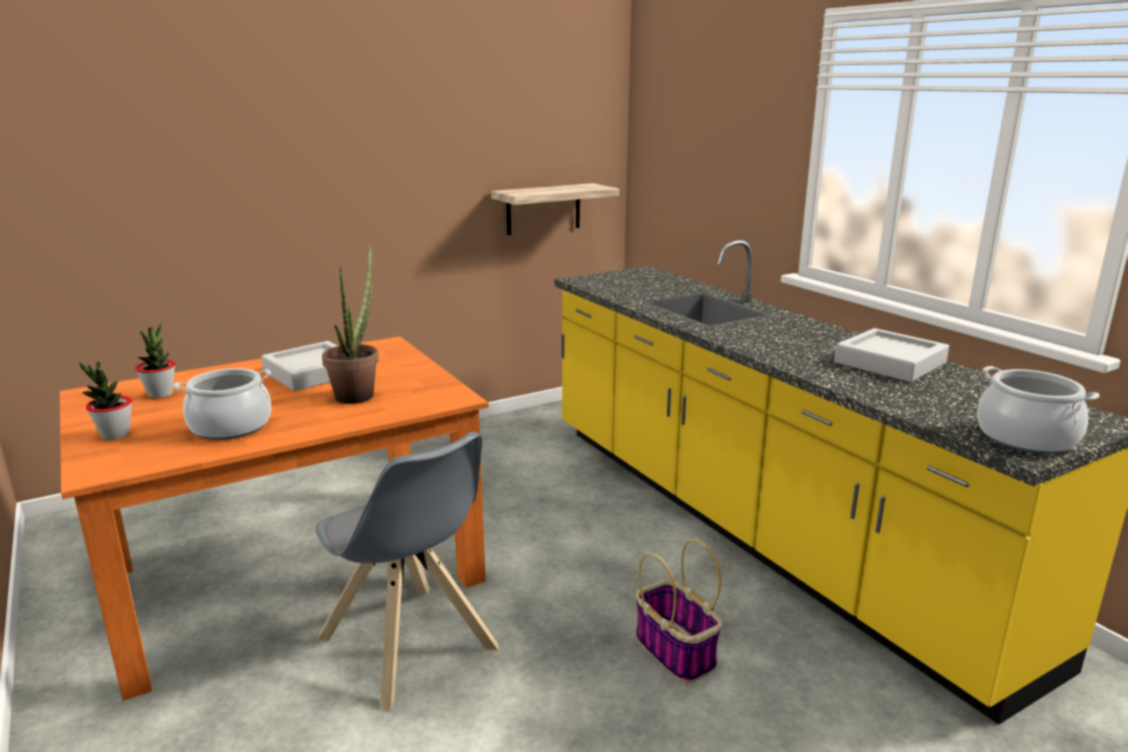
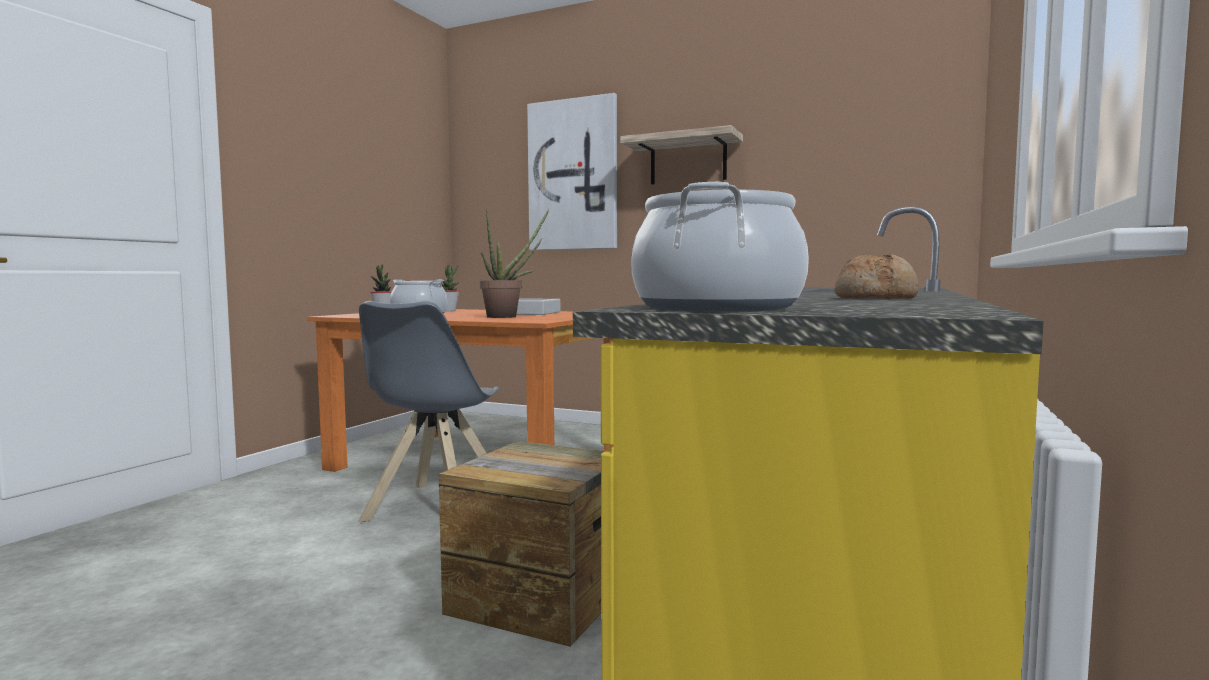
camera: 55 degrees right, 15 degrees down
(199, 141) = (573, 175): none -> picture
(543, 209) = (859, 235): shelf -> shelf (688, 161)
(676, 652) = (540, 597): basket -> crate
(889, 363) = (876, 298): grey tray -> bread

